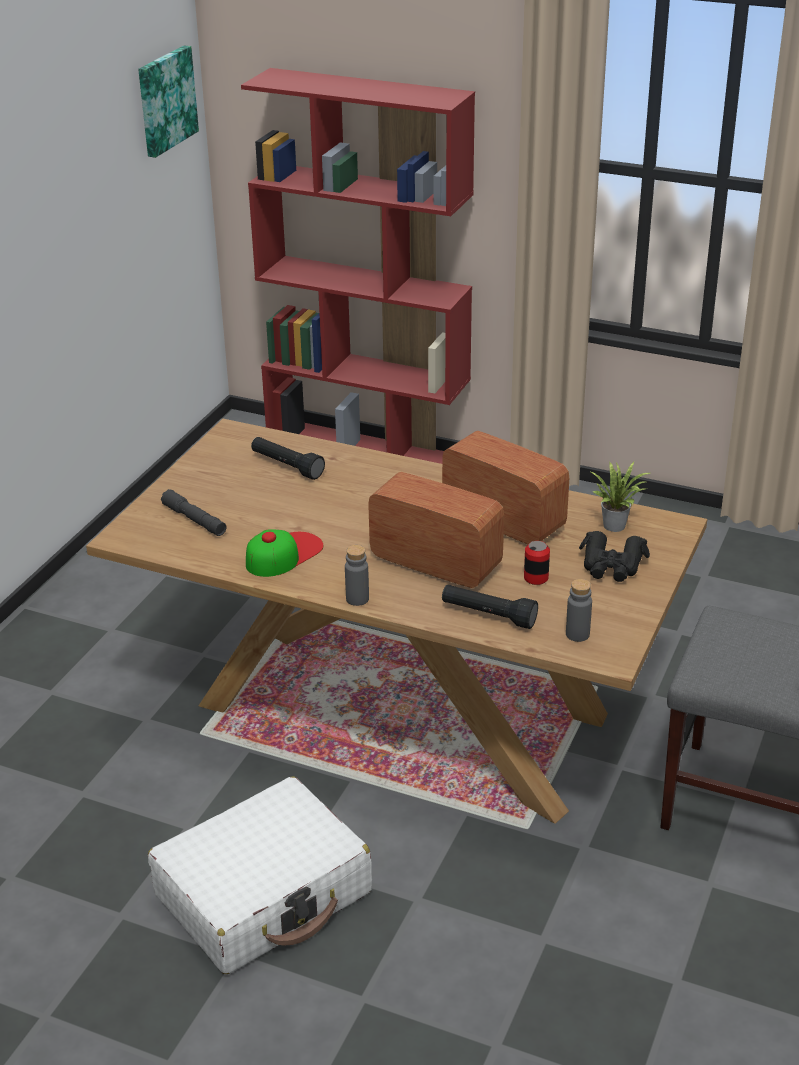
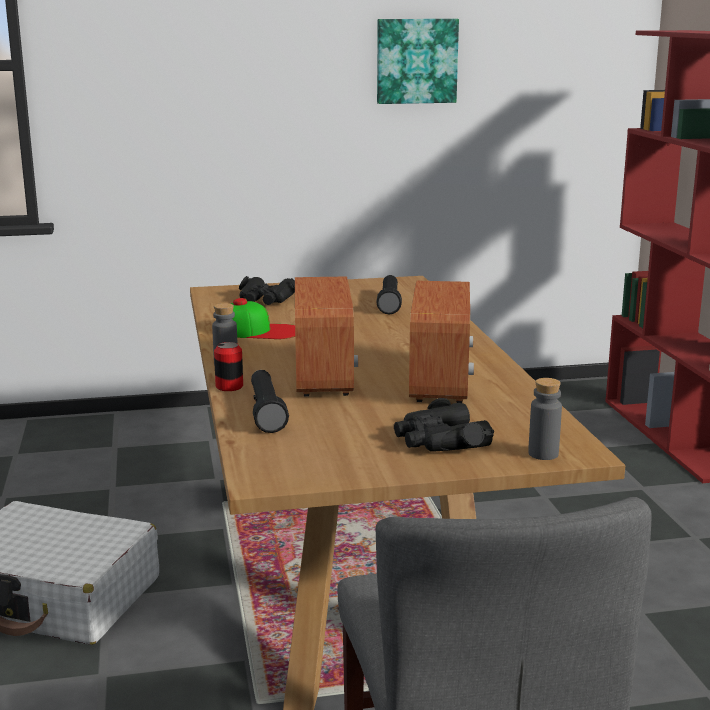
camera: 55 degrees right, 15 degrees down
(165, 100) = (592, 49): picture -> picture (416, 61)
(194, 520) = (266, 300): grey flashlight -> black binoculars
(536, 578) = (361, 415): can -> can (229, 386)
(577, 634) = (284, 454): grey bottle -> grey bottle (543, 454)
(616, 524) = (523, 425): potted plant -> none

